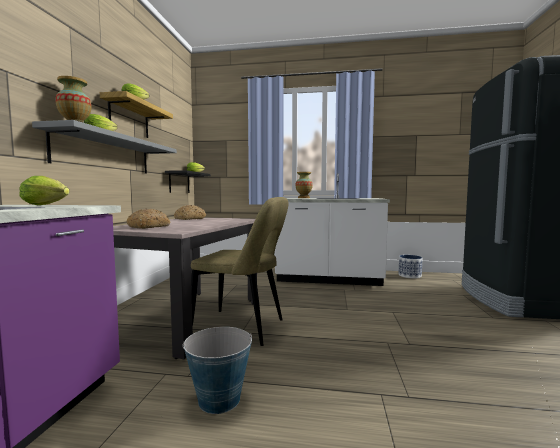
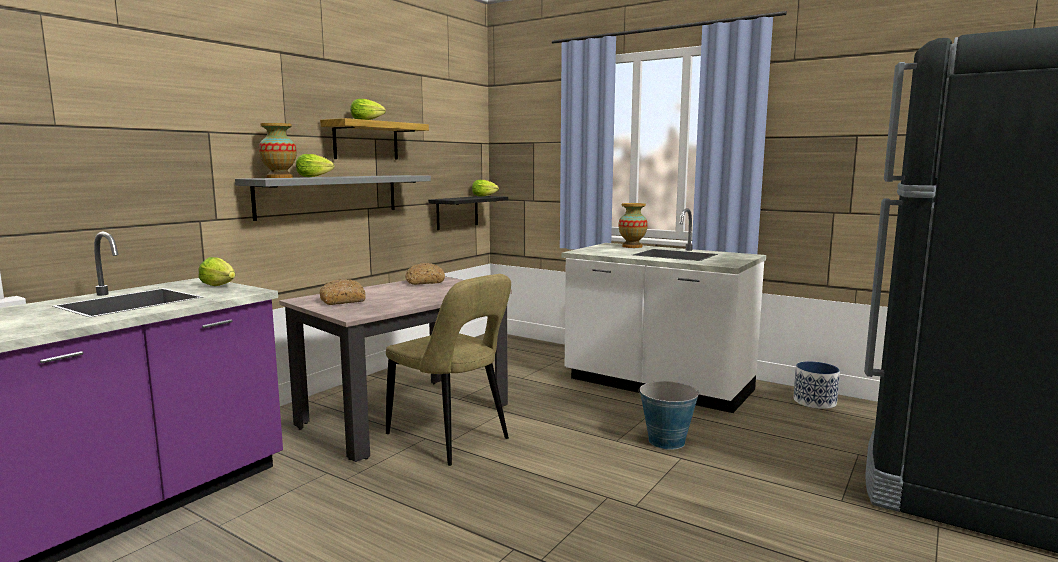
camera: 25 degrees right, 5 degrees up
(219, 399) = (351, 509): bucket -> bucket (666, 441)

